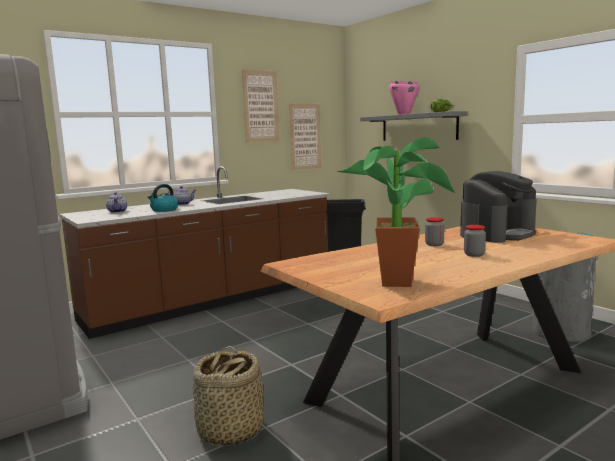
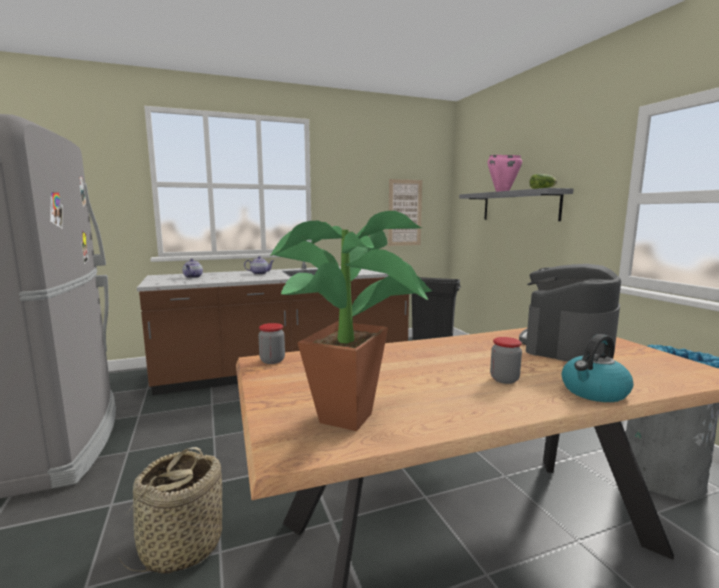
camera: 15 degrees right, 0 degrees up
(164, 210) = (232, 279): kettle -> kettle (594, 392)
(260, 106) = (358, 181): picture -> none
(434, 244) = (466, 353): jar -> jar (272, 360)
(497, 234) = (566, 346): coffee machine -> coffee machine turned 150 degrees clockwise

